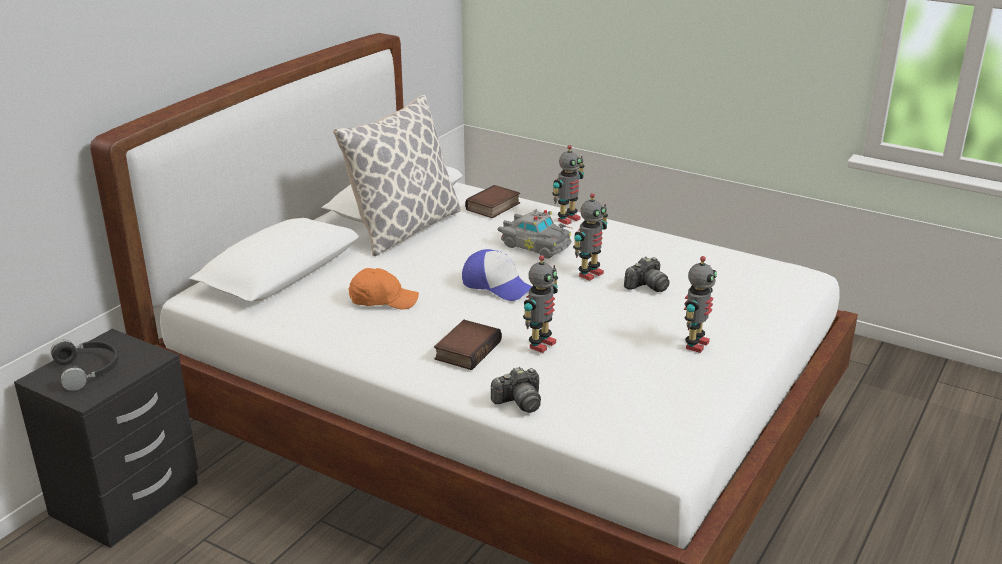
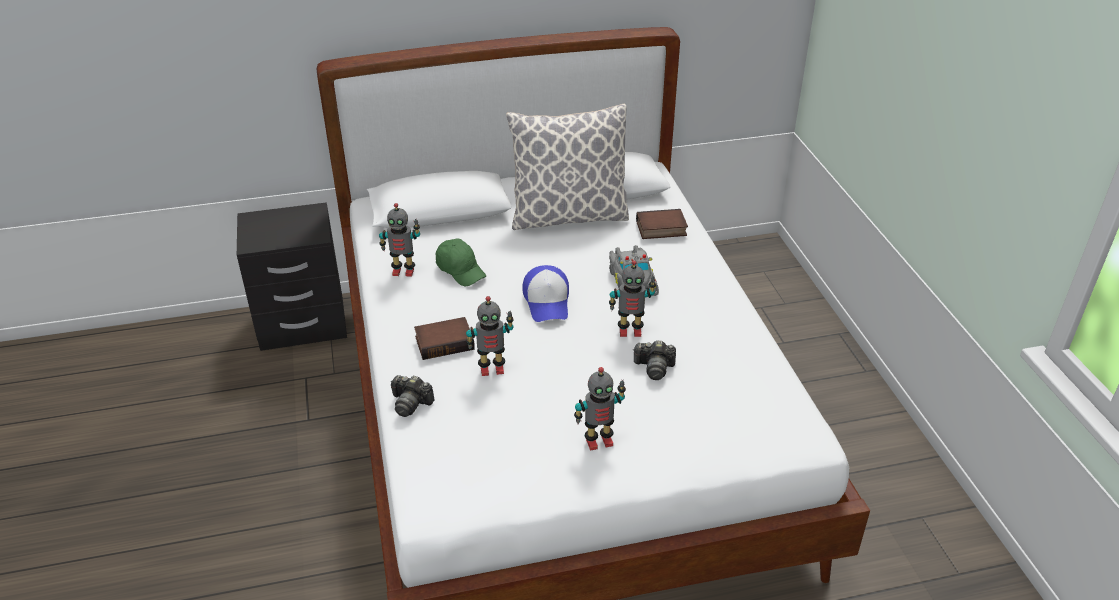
camera: 45 degrees right, 10 degrees up
(89, 370) = (276, 226): black headphones -> none
(383, 300) = (461, 270): orange cap -> green cap
(567, 219) = (701, 271): toy robot -> toy robot (403, 271)

